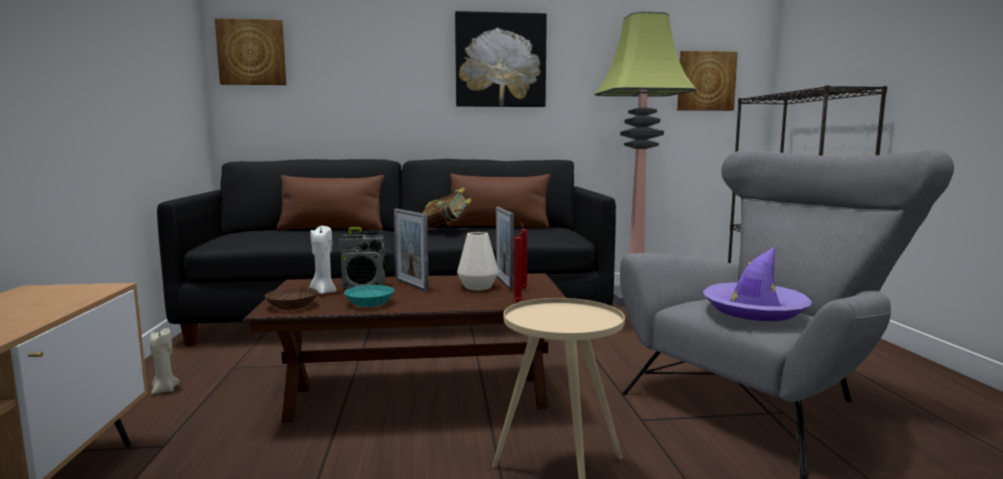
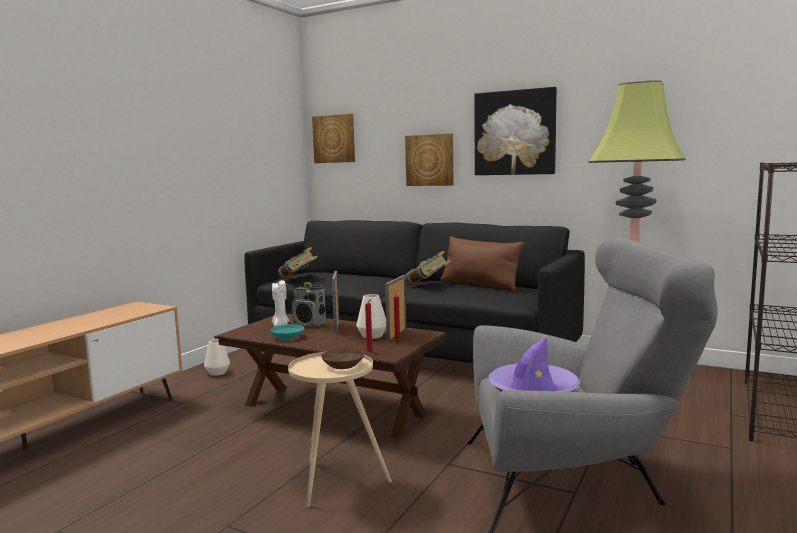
camera: 35 degrees right, 0 degrees up
(164, 390) = (217, 373): beige candle -> white vase
(252, 238) = (298, 279): none -> book
(293, 305) = (249, 331): brown bowl -> brown bowl (344, 365)
(331, 229) = (360, 275): brown pillow -> none
(706, 81) = (739, 141): picture -> picture (430, 160)

